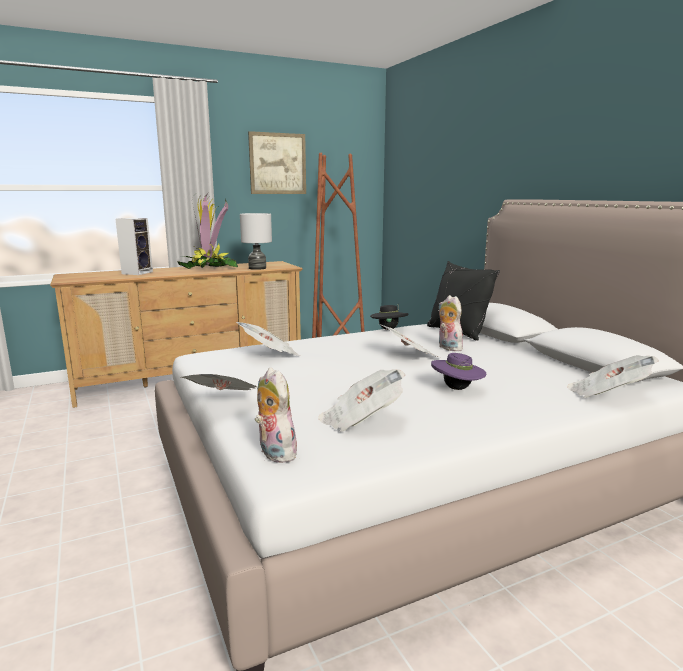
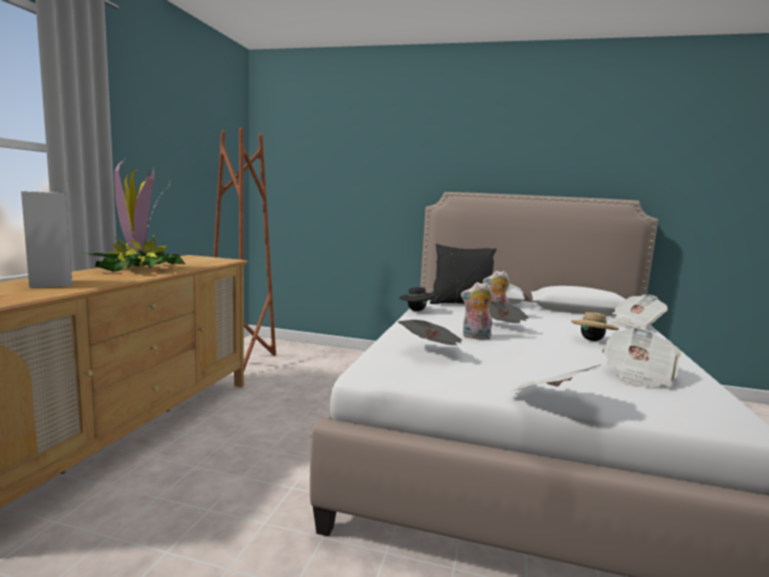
camera: 50 degrees left, 5 degrees down
(257, 268) = (204, 264): grey table lamp -> none
(274, 453) = (697, 417): plush toy -> plush toy (475, 337)
(277, 163) = (168, 133): picture -> none
(457, 389) = (592, 340): purple hat -> beige hat

